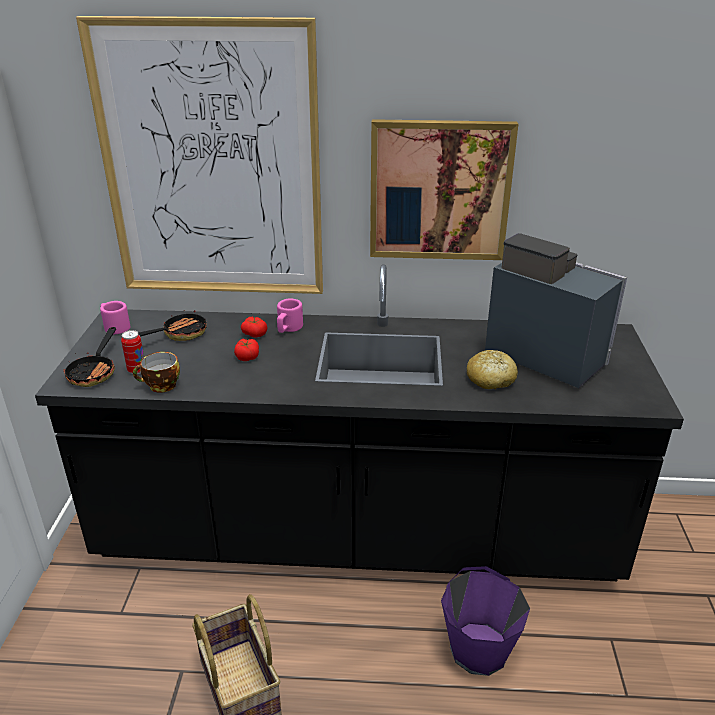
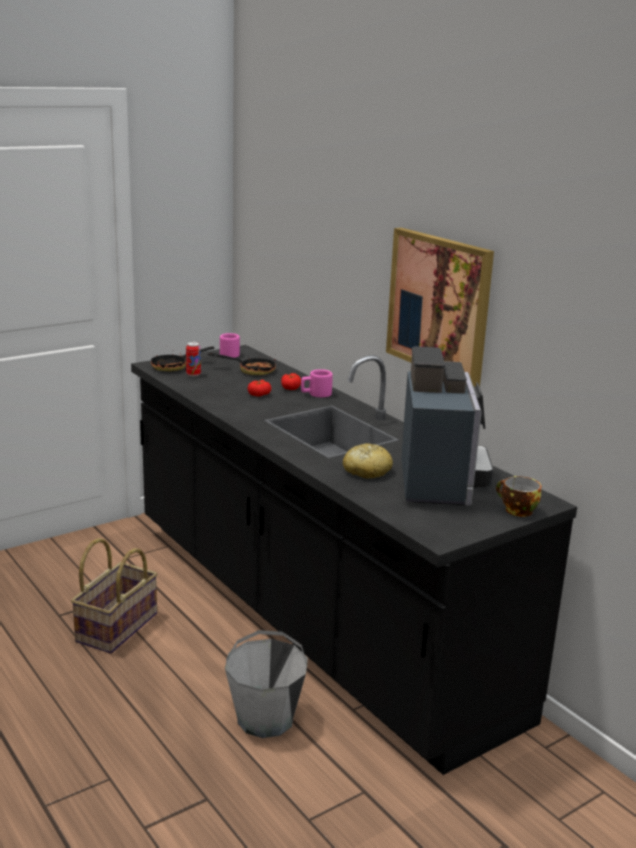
camera: 50 degrees right, 10 degrees down
(161, 386) = (187, 385): cup -> cup (516, 510)
(212, 165) = (313, 245): picture -> none
(478, 649) = (265, 718): purple bucket -> grey bucket

